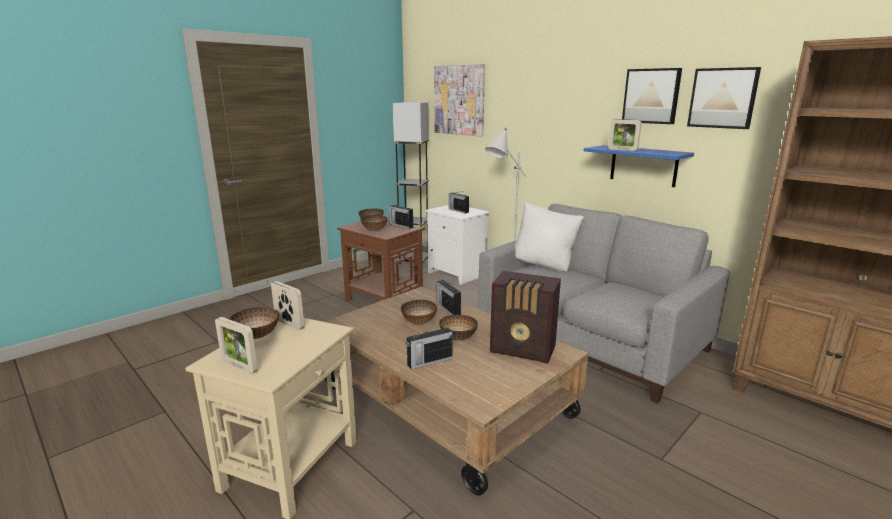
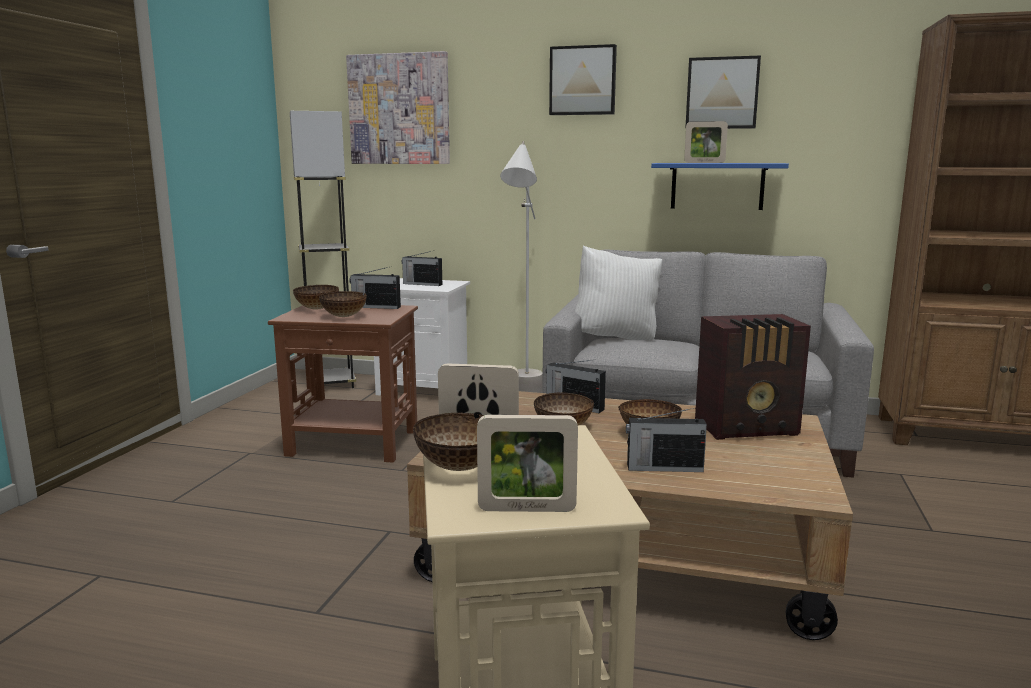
camera: 30 degrees left, 5 degrees down
(429, 361) = (663, 468): radio -> radio turned 60 degrees clockwise
(723, 98) = (815, 93): picture -> picture (583, 81)

